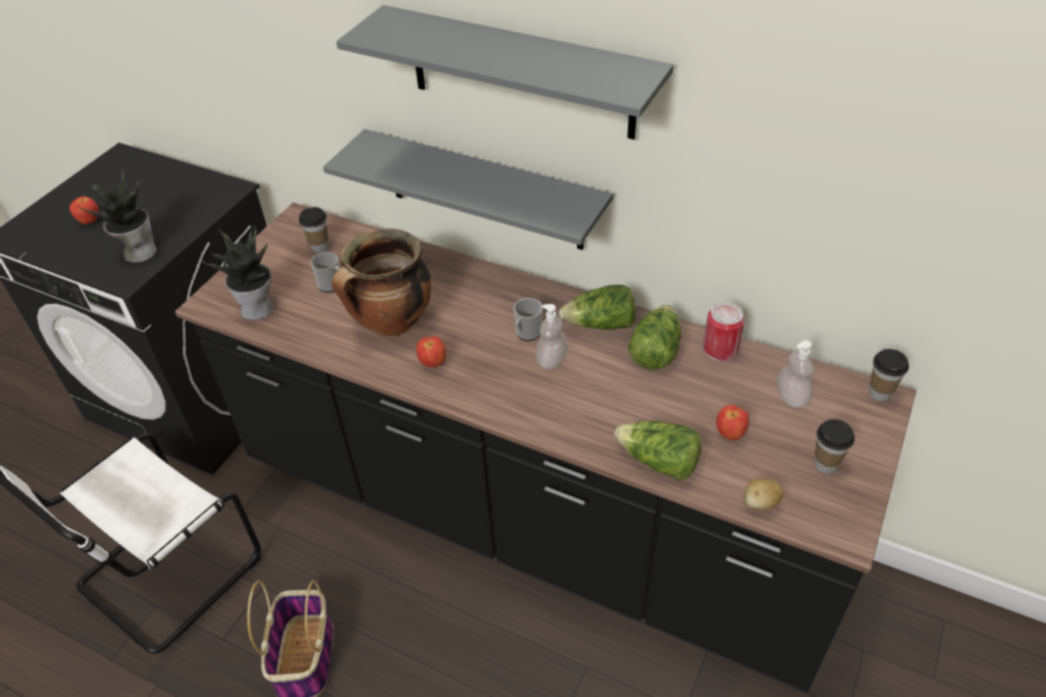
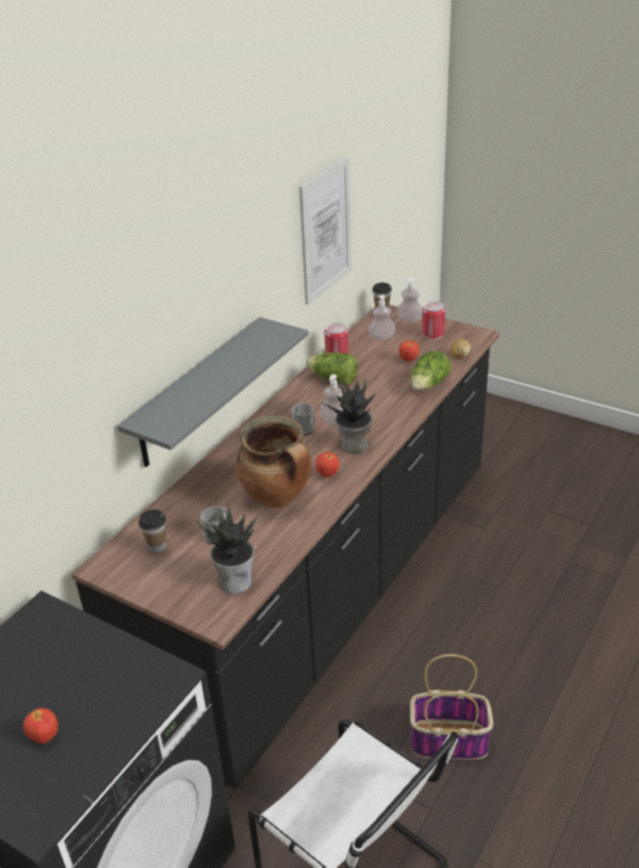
camera: 85 degrees left, 10 degrees down
(139, 251) = (127, 675): potted plant -> potted plant (354, 446)
(521, 73) = (208, 273): grey shelf -> none
(600, 324) = (303, 399): lettuce -> none
(805, 191) = (325, 231): none -> picture
(825, 464) = (432, 334): cup -> can
(865, 431) = (410, 320): none -> soap dispenser

